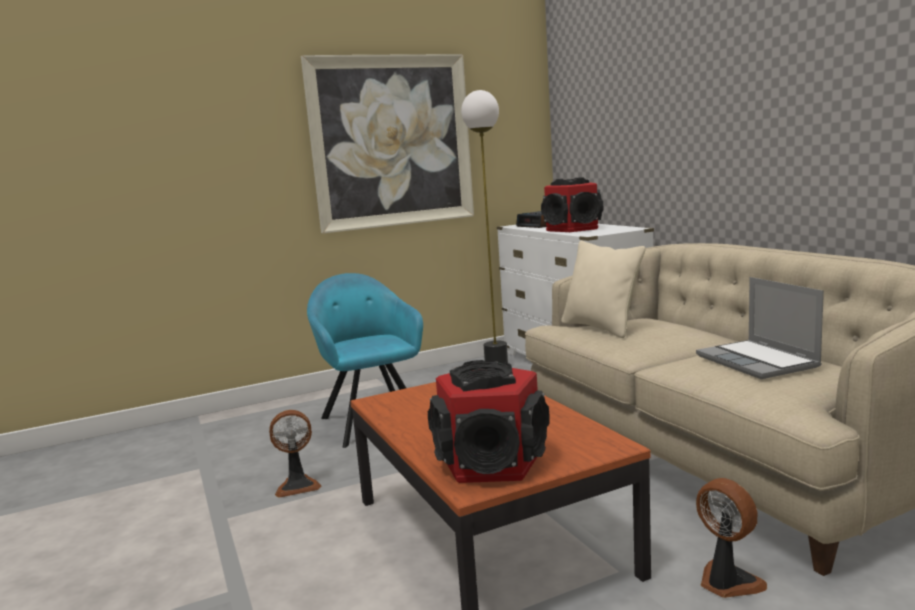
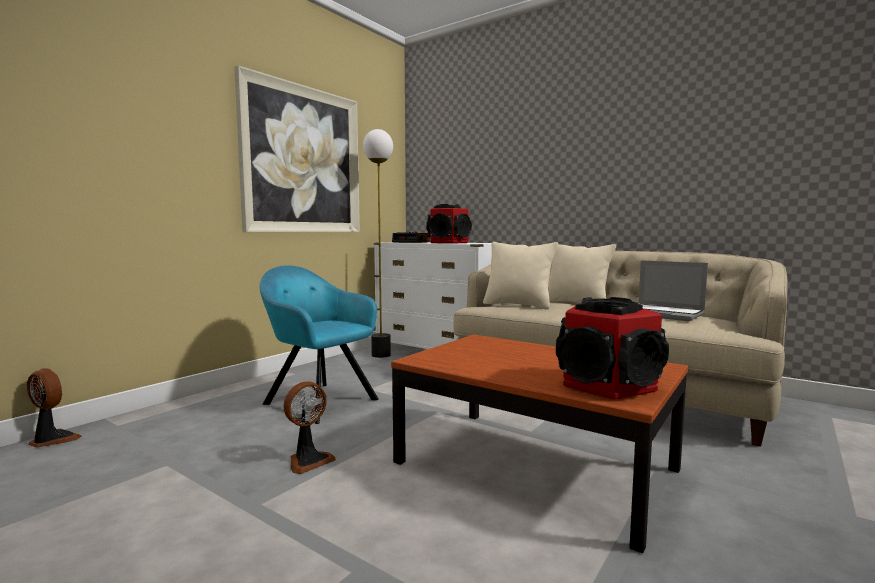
camera: 30 degrees left, 5 degrees down
(700, 326) = (576, 303): none -> beige pillow
(727, 582) = (722, 461): fan -> fan (52, 440)

